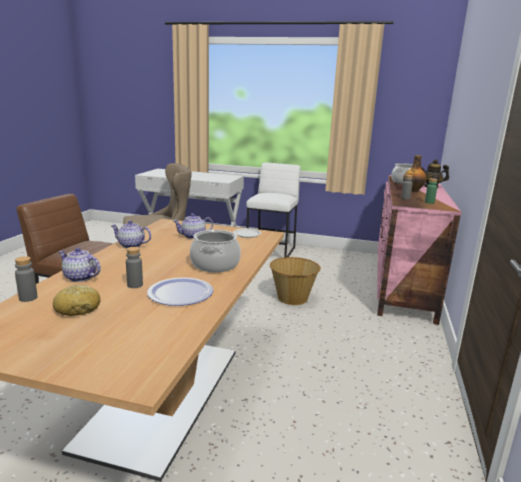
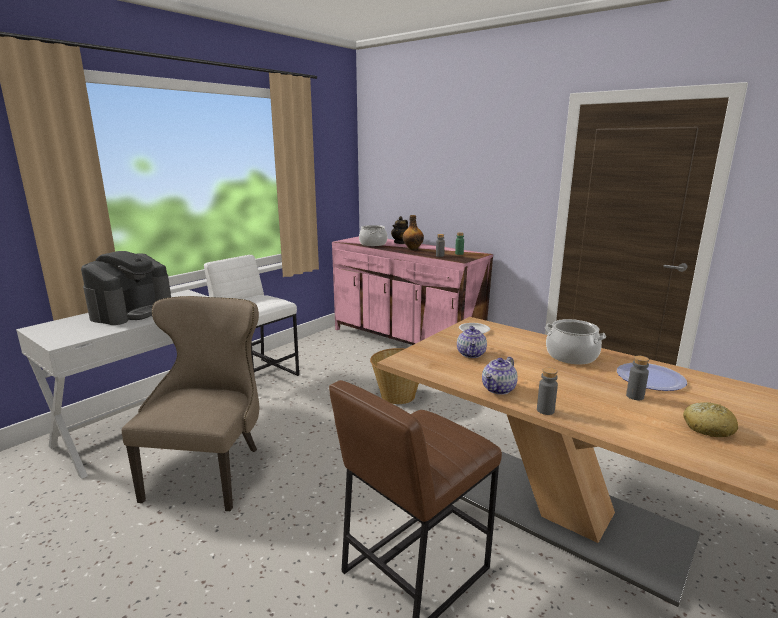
camera: 65 degrees left, 0 degrees up
(28, 298) = (691, 457): grey bottle -> grey bottle (545, 410)
(80, 277) = (618, 425): teapot -> none
(195, 174) = (132, 311): none -> coffee machine

